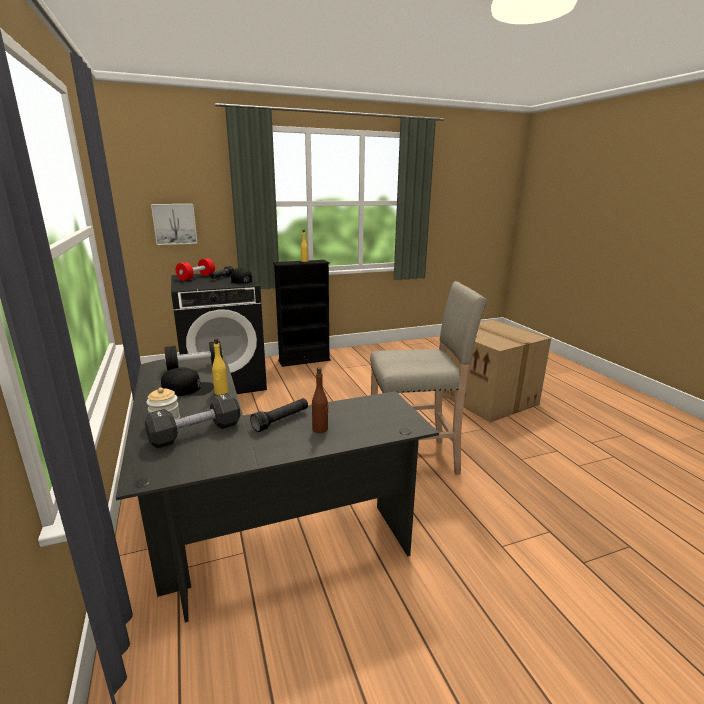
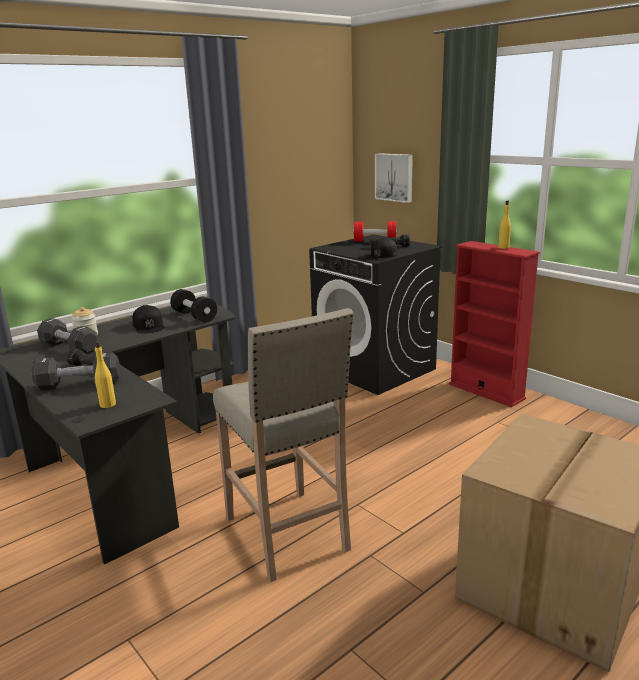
camera: 70 degrees right, 0 degrees up
(221, 392) = (145, 336): yellow bottle -> yellow bottle (107, 404)
(304, 360) = (486, 391): black bookcase -> red bookcase
(320, 429) = (79, 384): brown bottle -> black dumbbell

